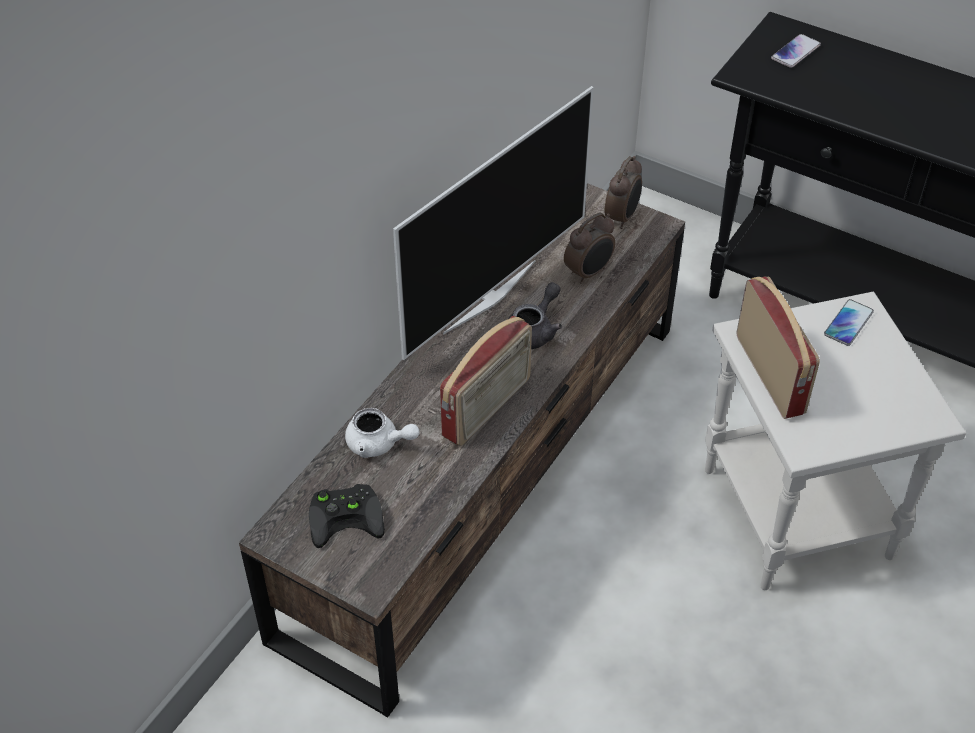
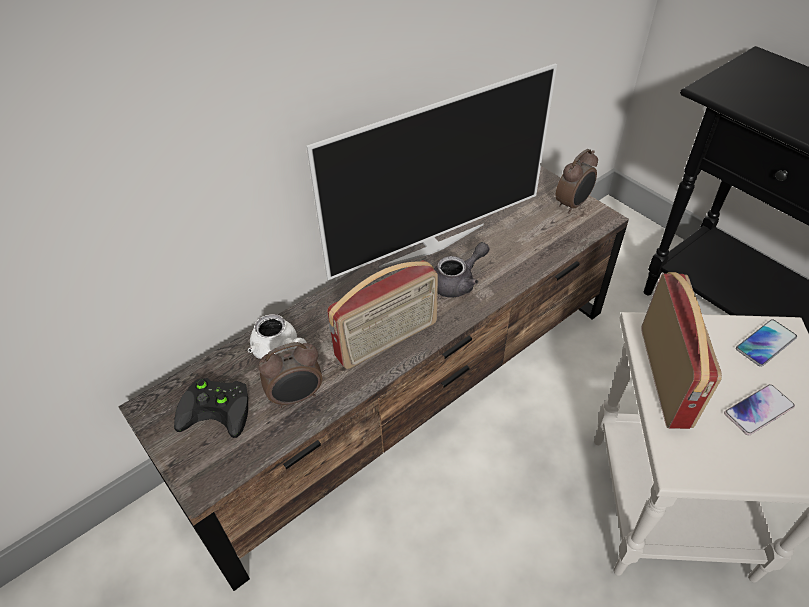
camera: 20 degrees right, 0 degrees up
(589, 273) = (526, 244): alarm clock -> alarm clock (297, 397)
(795, 52) = (772, 79): phone -> phone (758, 410)

